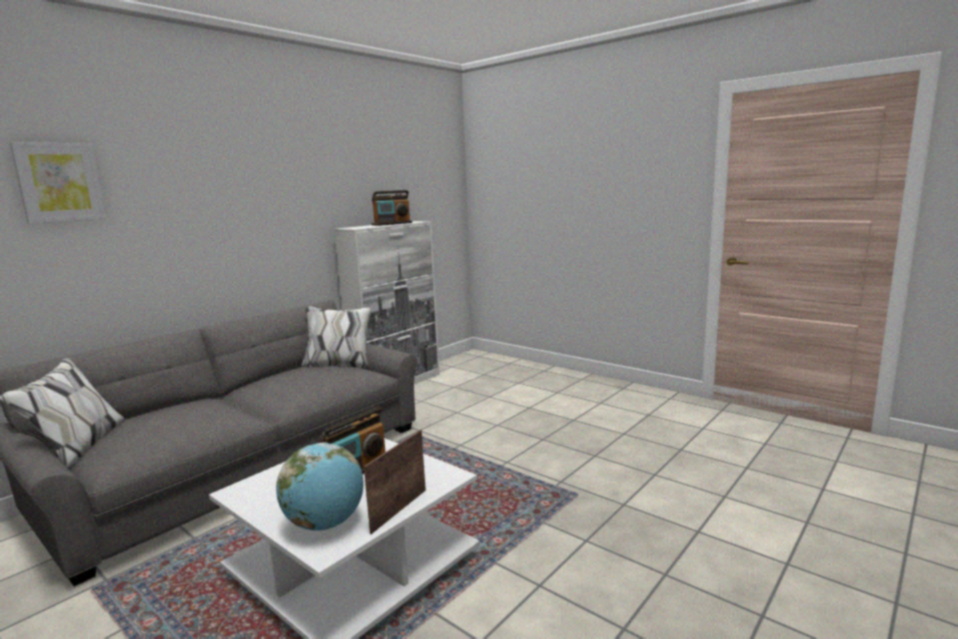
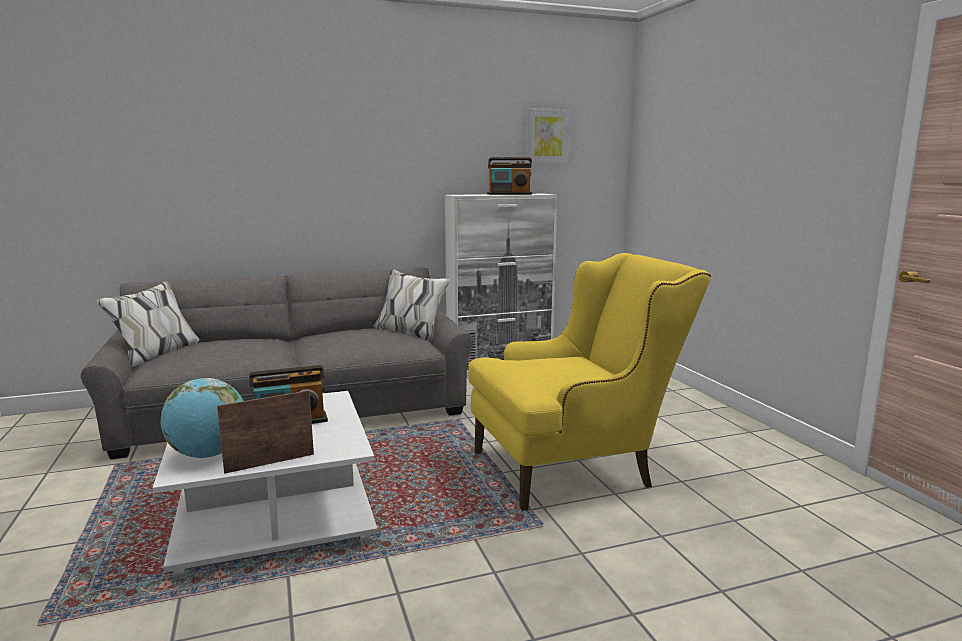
camera: 30 degrees right, 0 degrees up
(59, 182) = (188, 136): picture -> picture (547, 136)
(546, 444) = (576, 466): none -> yellow armchair

